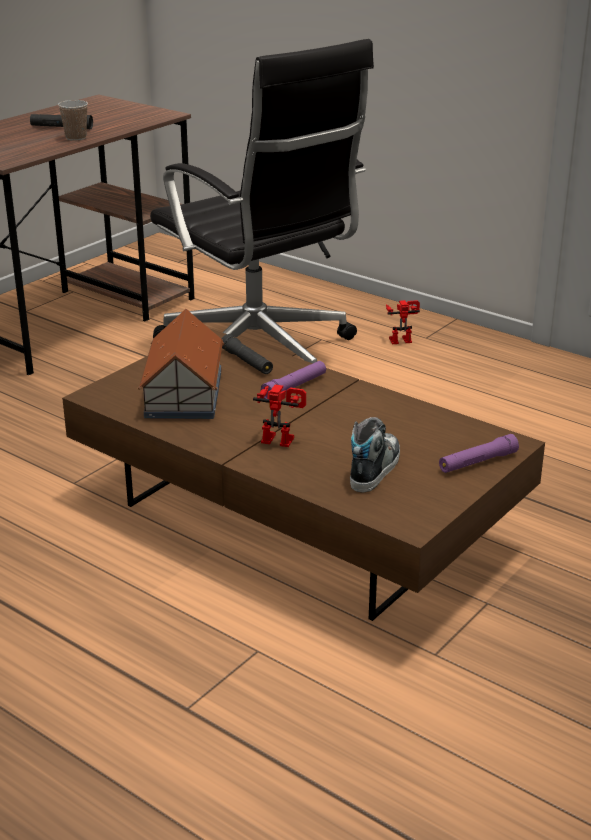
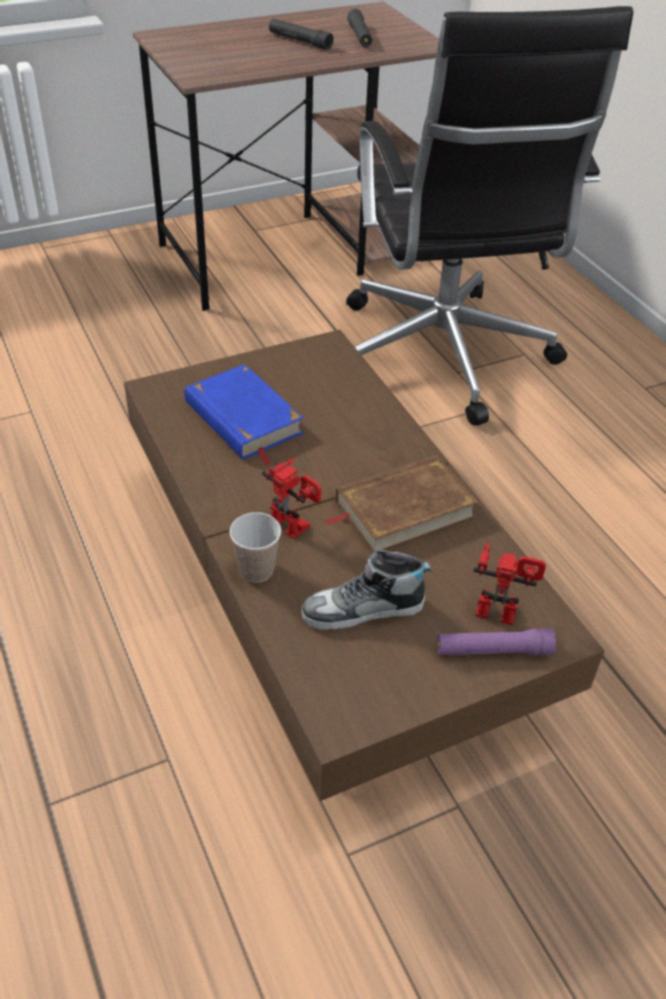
camera: 25 degrees right, 15 degrees up
(76, 137) = (300, 59): cup -> cup (256, 570)
(183, 394) = (243, 419): toy house -> blue book
(247, 362) = (344, 394): black flashlight -> black flashlight (359, 36)
(294, 387) = (367, 449): purple flashlight -> none
(351, 411) = (403, 510): none -> brown book
(374, 468) = (363, 610): shoe -> shoe turned 150 degrees counterclockwise
(401, 339) = (614, 381): toy robot -> toy robot (500, 607)

